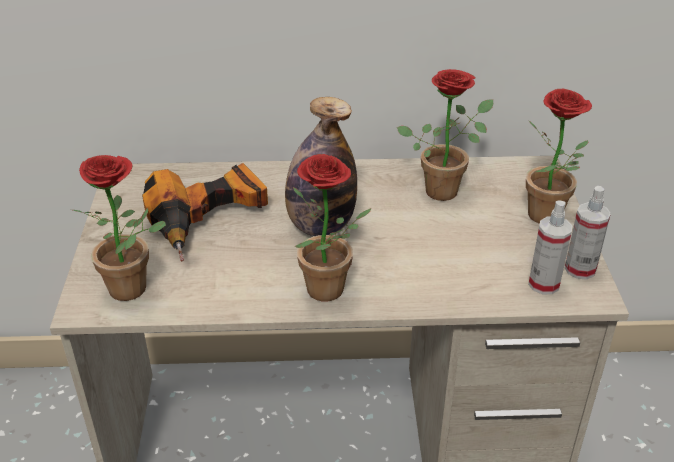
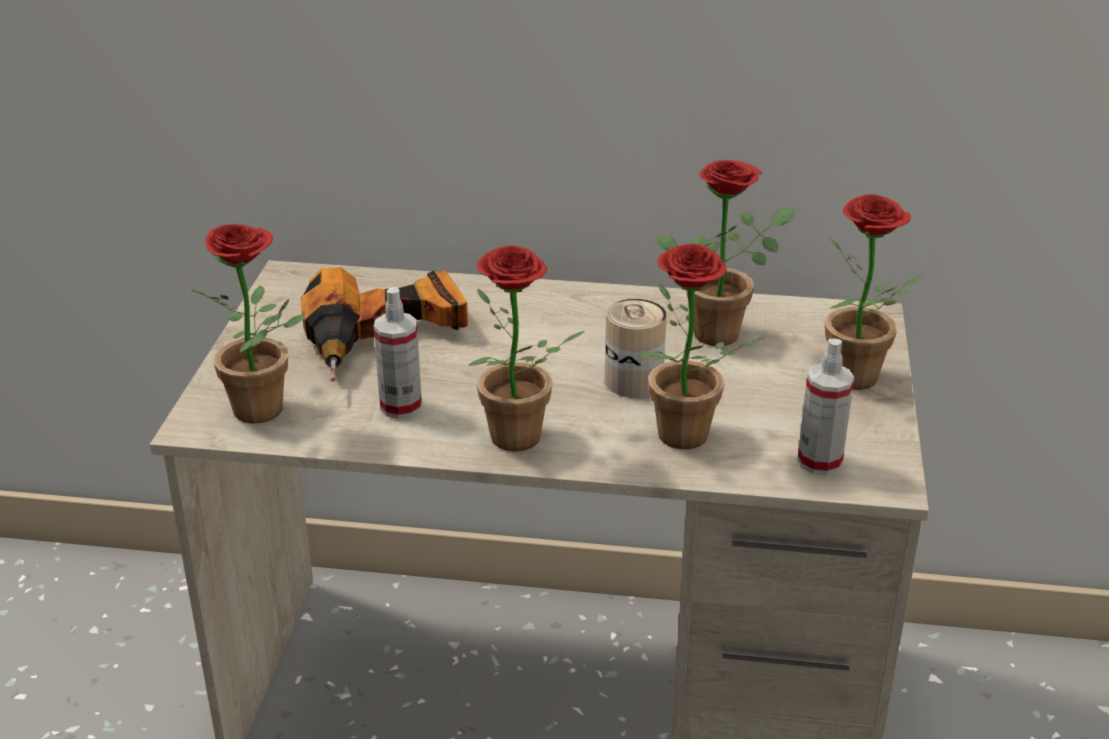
camera: 10 degrees right, 5 degrees down
(320, 226) = (533, 361): bottle -> none
(396, 234) = (633, 381): none -> can
(445, 279) = (683, 441): none -> potted plant
(580, 269) = (879, 449): spray bottle -> spray bottle (401, 406)

